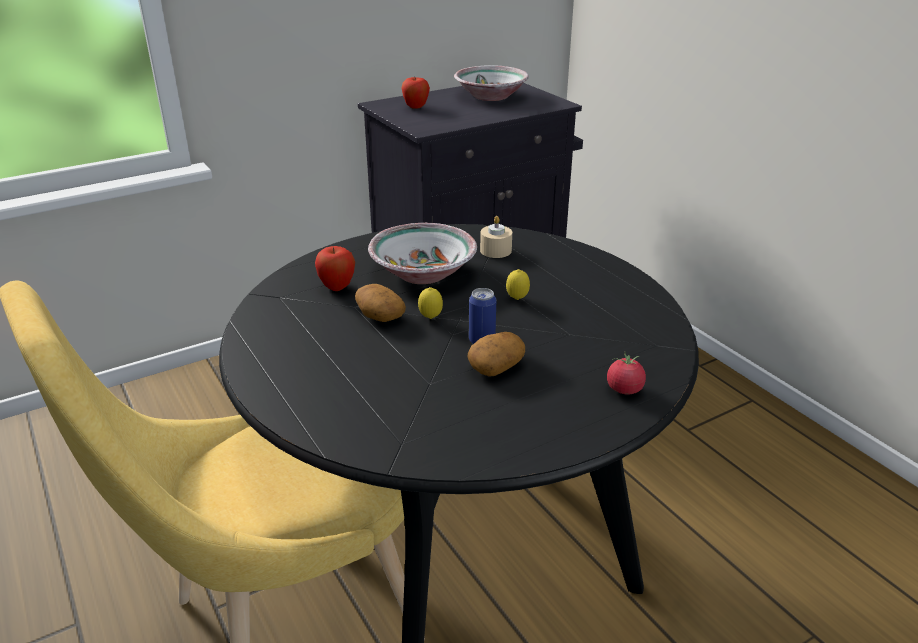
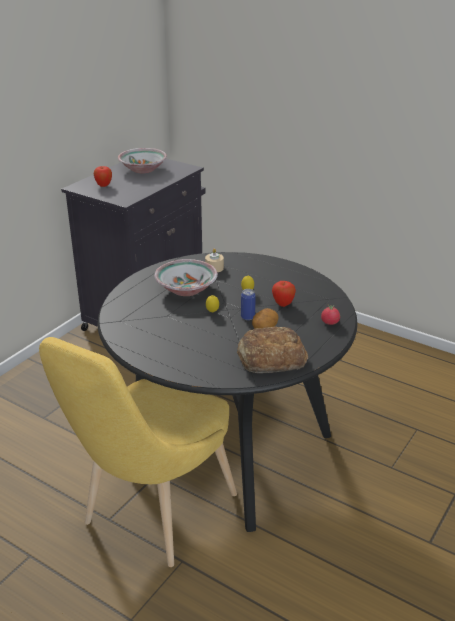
camera: 25 degrees left, 0 degrees up
(337, 287) = (147, 308): apple -> apple (283, 304)
(379, 316) = (185, 317): potato -> none
(458, 425) = (270, 357): none -> bread

